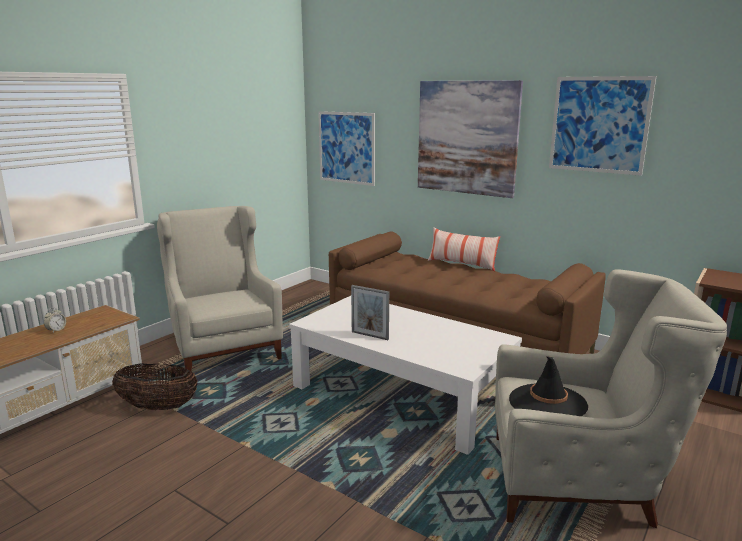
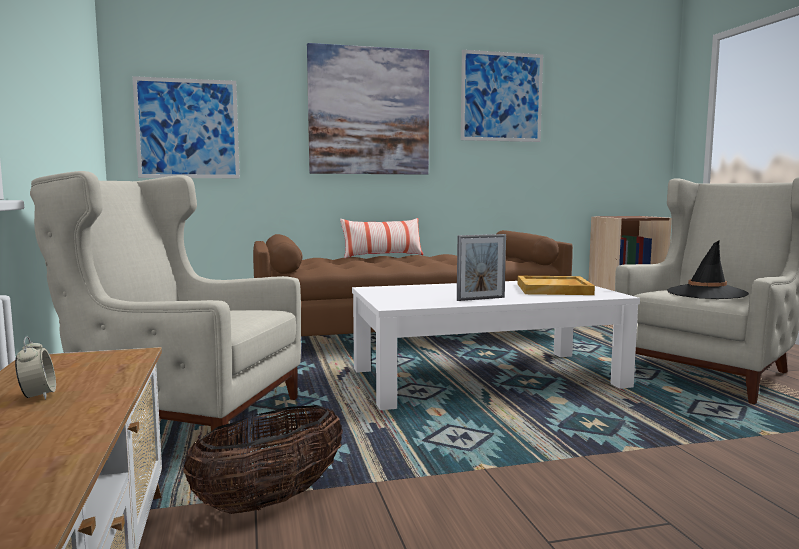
camera: 50 degrees left, 10 degrees down
(453, 345) = (554, 289): none -> beige tray

